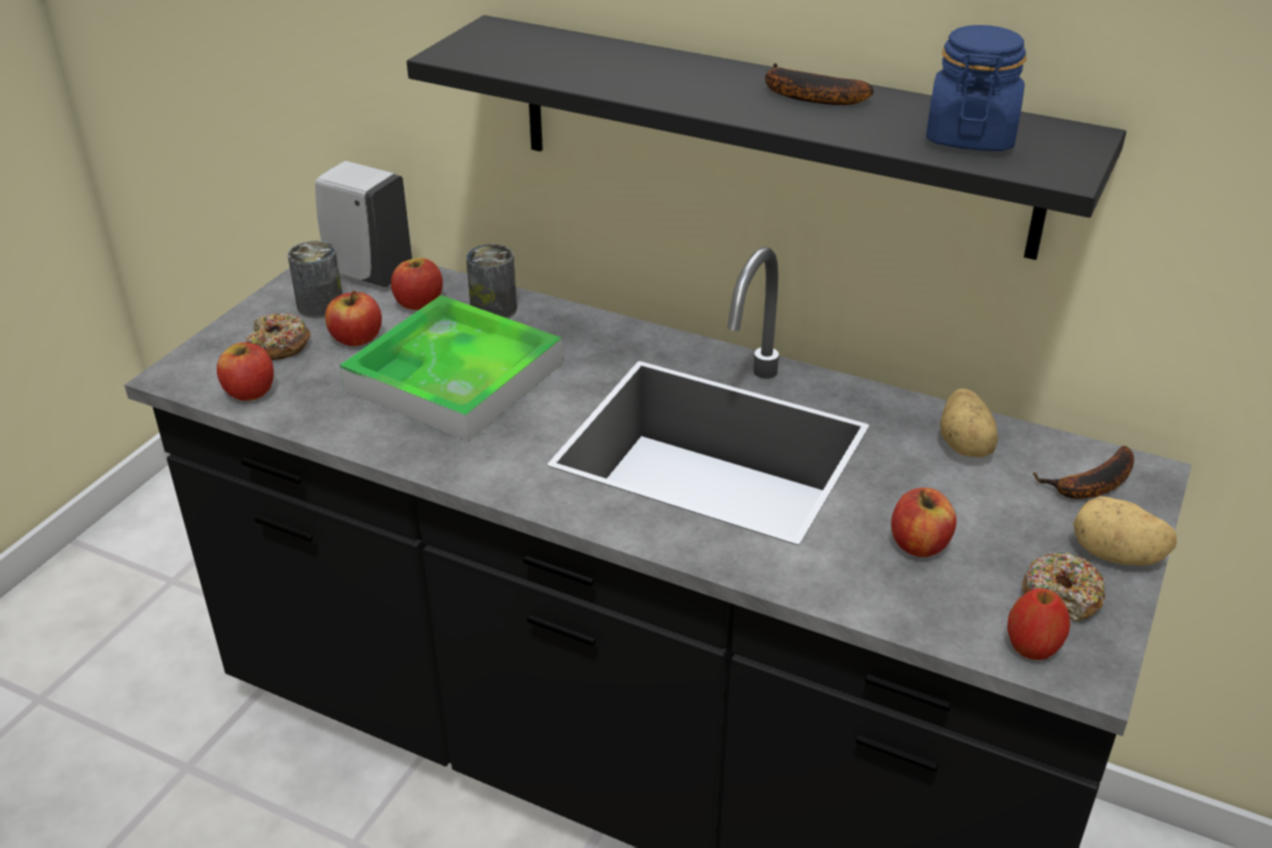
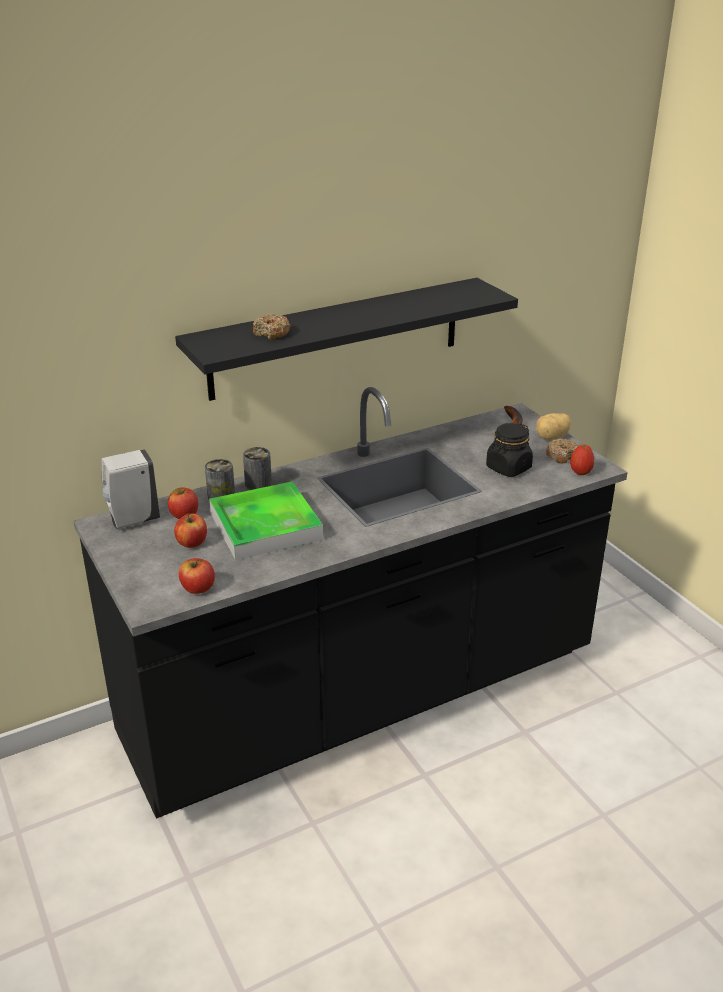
camera: 55 degrees left, 5 degrees down
(279, 346) = (165, 567): donut -> donut (272, 333)
(320, 306) = (143, 544): can -> can (258, 484)
(805, 96) = (374, 308): banana -> none
(919, 544) = (508, 468): apple -> black jar
(966, 445) = (463, 435): potato -> none
(970, 136) = (449, 297): blue jar -> none

